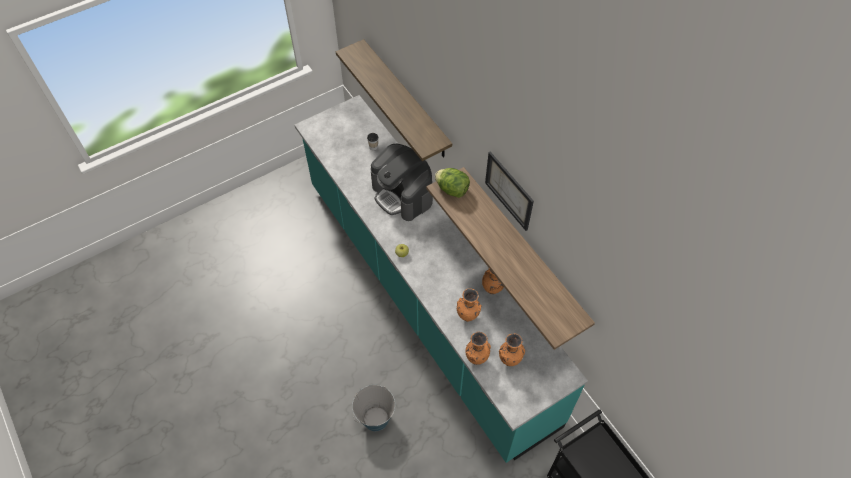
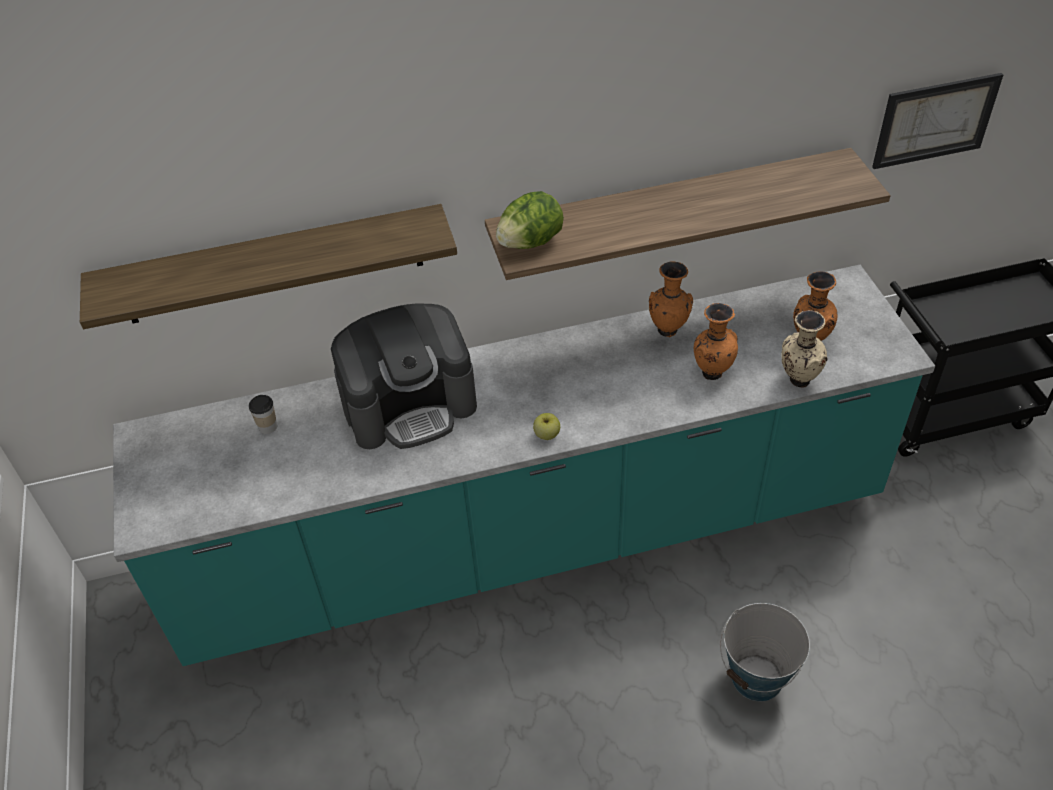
camera: 70 degrees left, 10 degrees down
(476, 358) = (797, 380): orange vase -> beige vase
(509, 190) = (617, 126): picture -> picture (935, 120)

